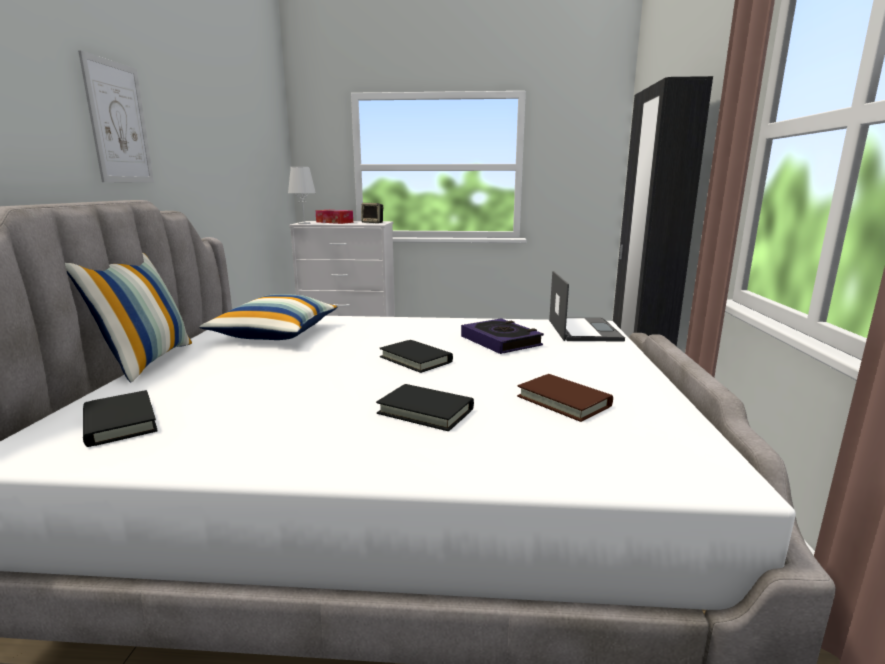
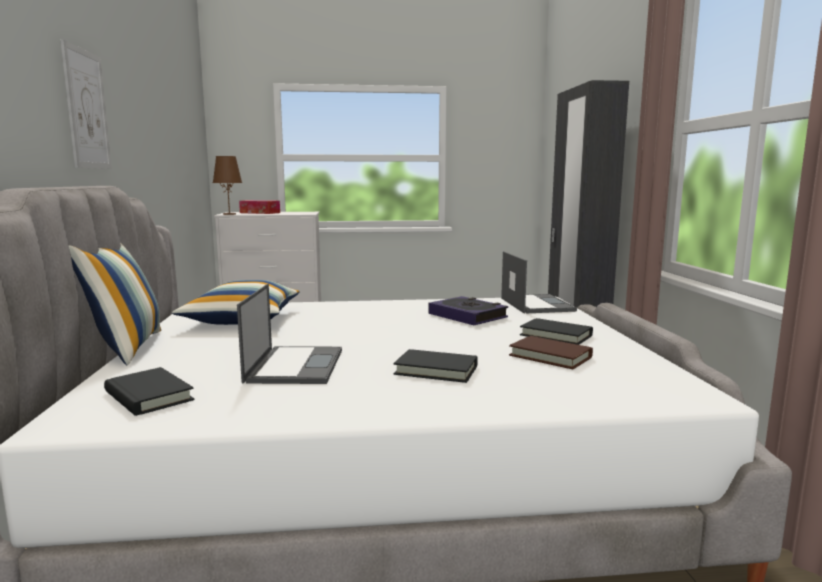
camera: 10 degrees left, 5 degrees down
(285, 394) = (295, 365): none -> laptop
(304, 223) = (229, 214): white table lamp -> brown table lamp
(373, 223) = (301, 213): speaker -> none
(416, 359) = (399, 333): black book -> black book (556, 335)

